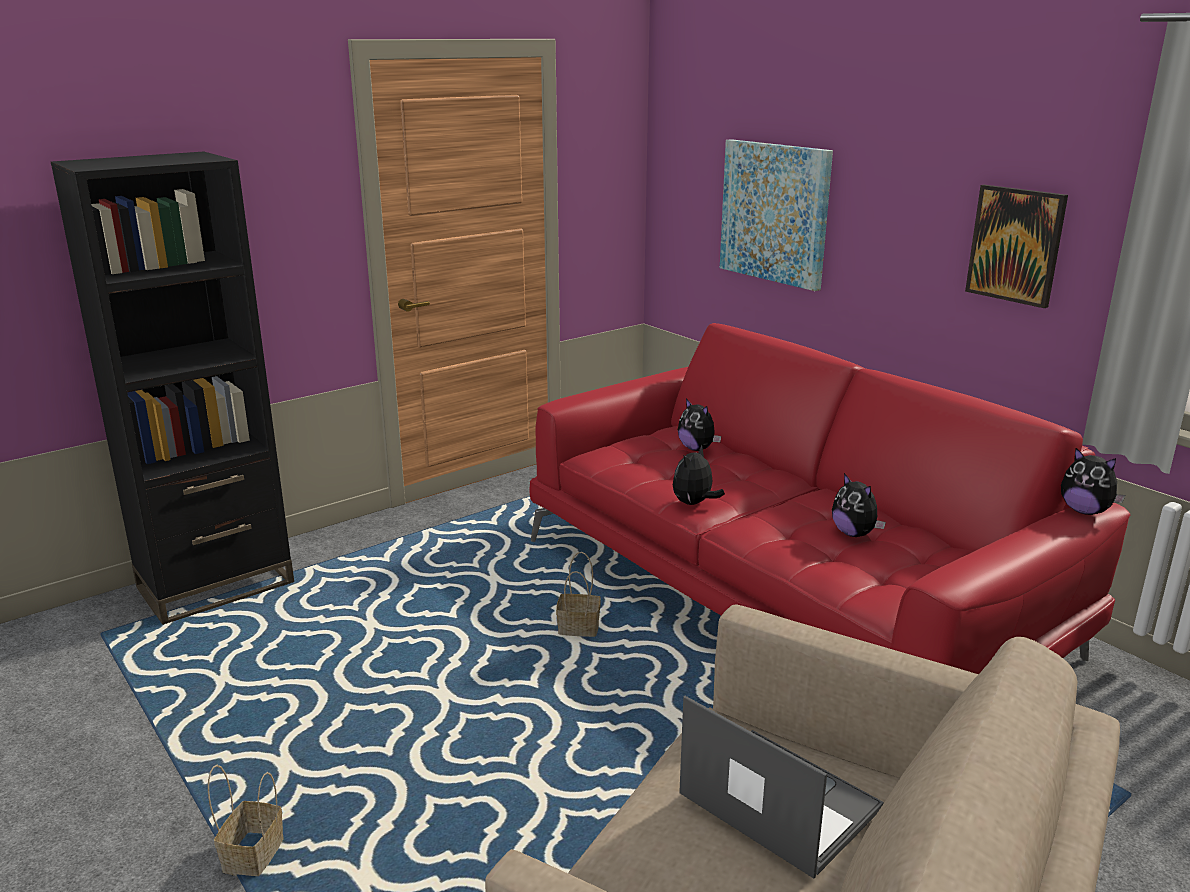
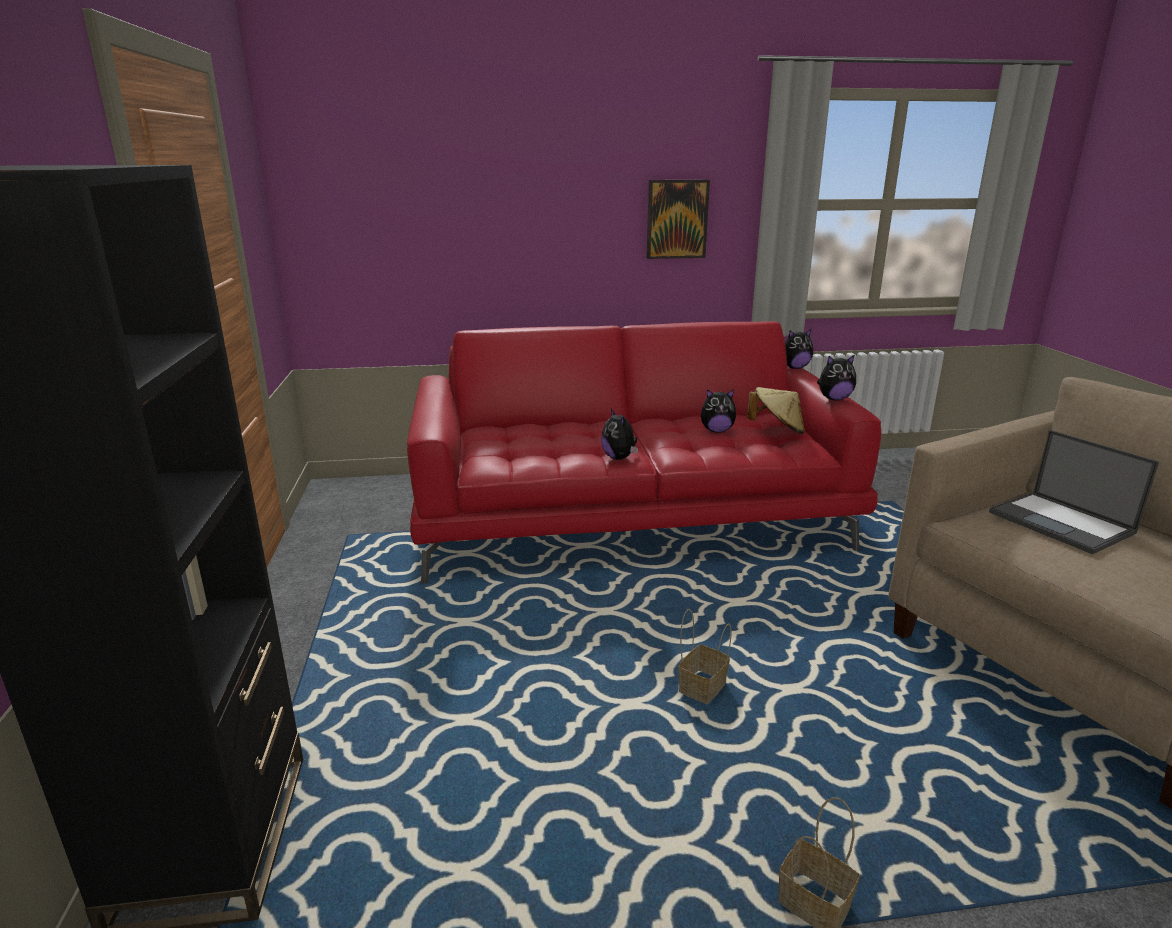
camera: 60 degrees left, 0 degrees up
(580, 628) = (591, 604): basket -> basket (702, 687)
(697, 449) = (529, 432): plush toy -> plush toy (834, 399)
(775, 213) = (454, 229): picture -> none
(776, 800) = (1062, 523): laptop -> laptop turned 105 degrees counterclockwise
(912, 567) = (777, 429): none -> beige hat

